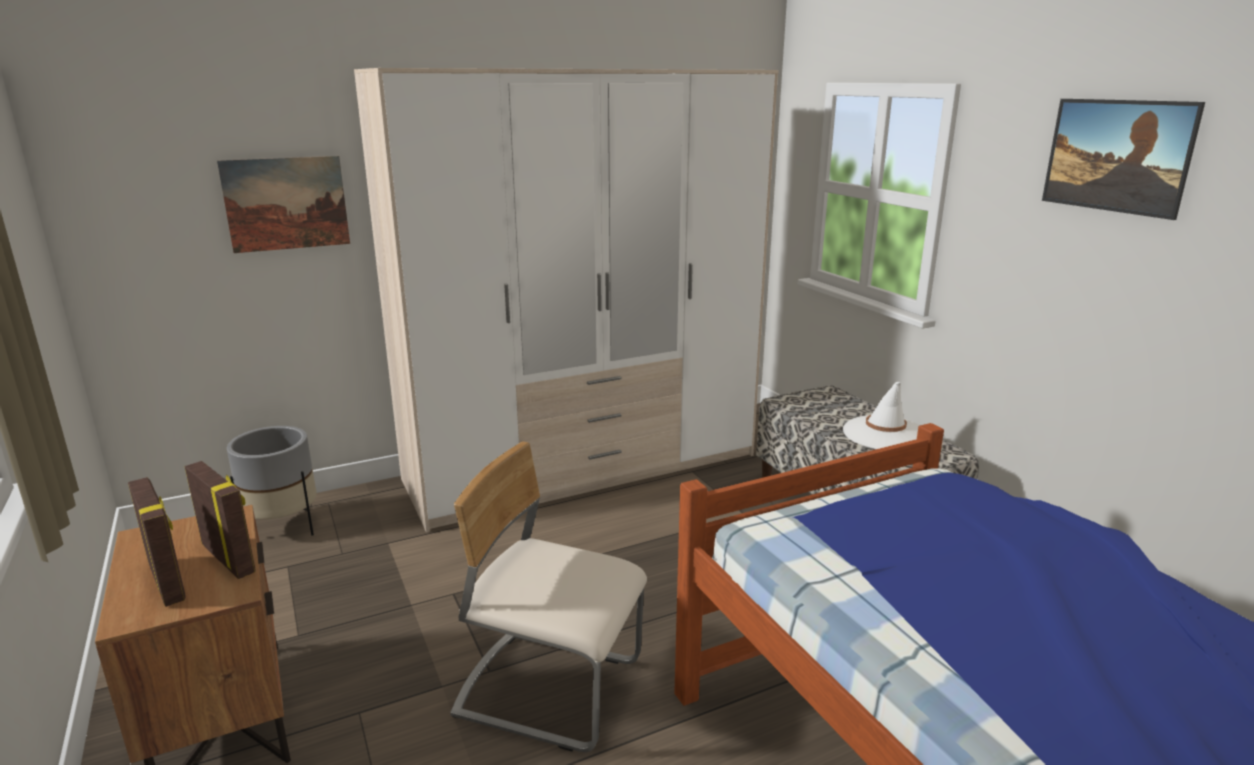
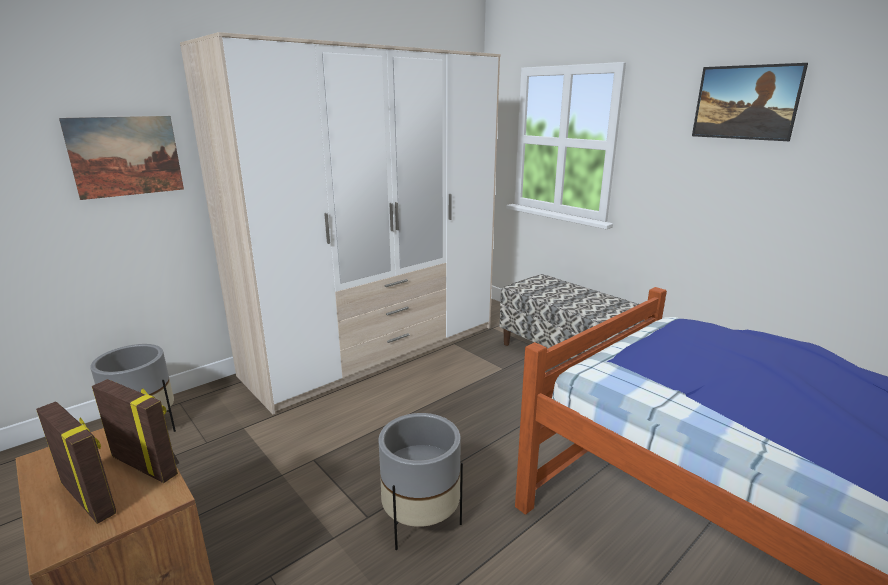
camera: 15 degrees left, 0 degrees up
(550, 689) = (421, 522): beige chair -> grey planter
(884, 434) = (594, 301): white hat -> none

